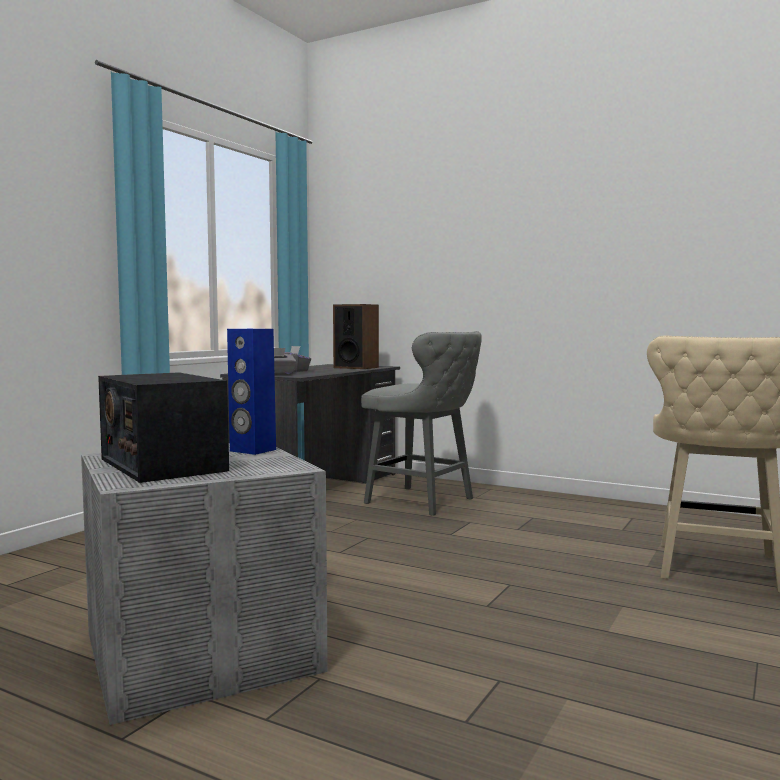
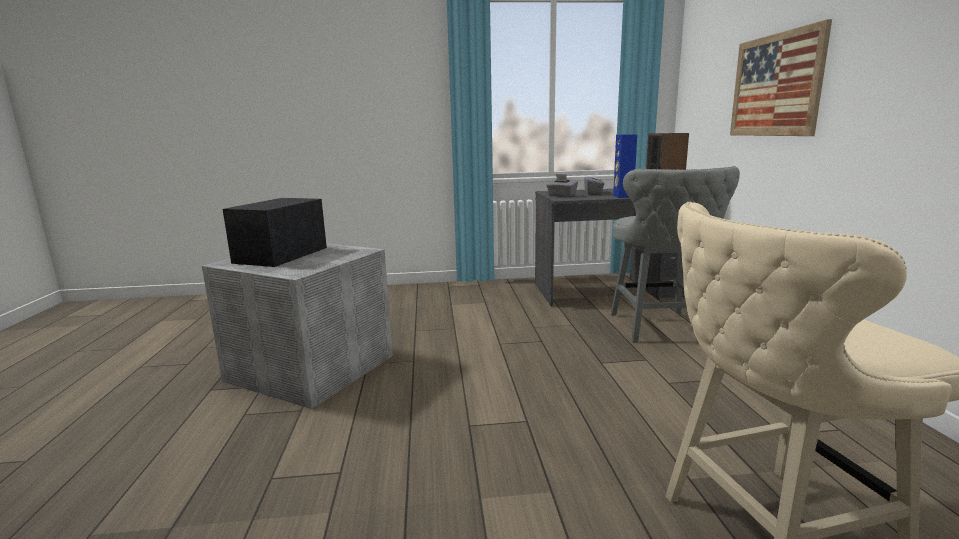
camera: 55 degrees right, 10 degrees up
(252, 450) = (343, 255): blue speaker -> blue speaker (623, 196)
(459, 264) = (775, 85): none -> picture

